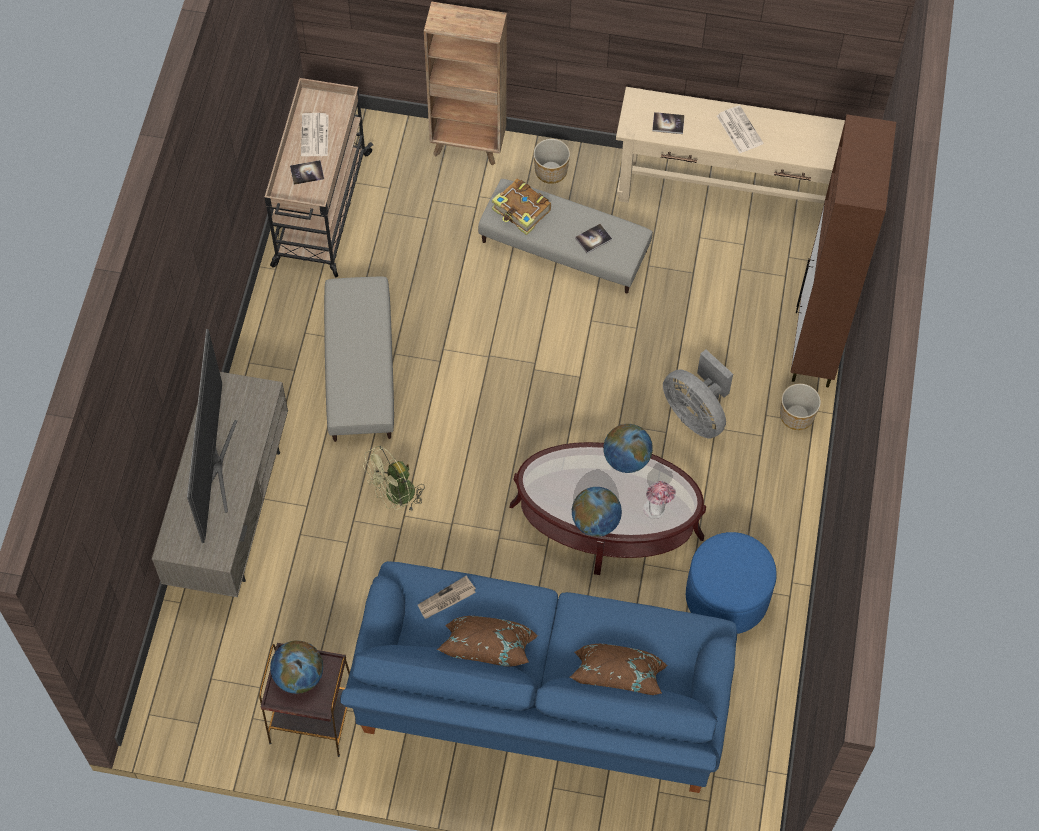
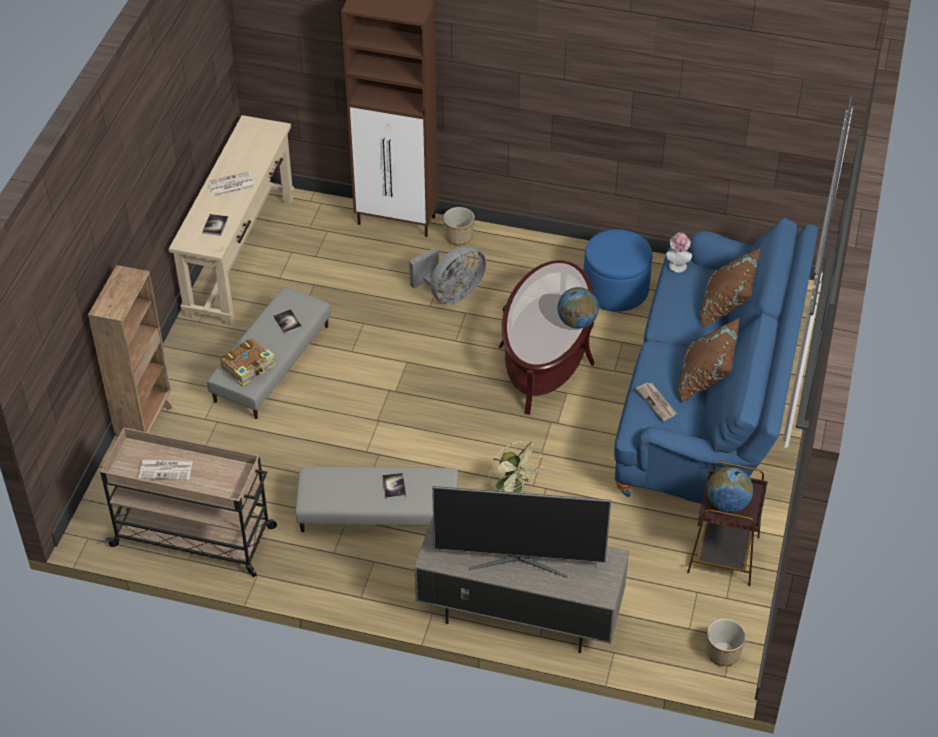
camera: 85 degrees left, 15 degrees down
(307, 173) = (209, 477): book -> book (394, 486)
(550, 171) = (188, 367): planter -> planter (722, 653)
(626, 459) = (520, 300): globe -> none
(657, 508) = (566, 285): hat -> hat (677, 264)

